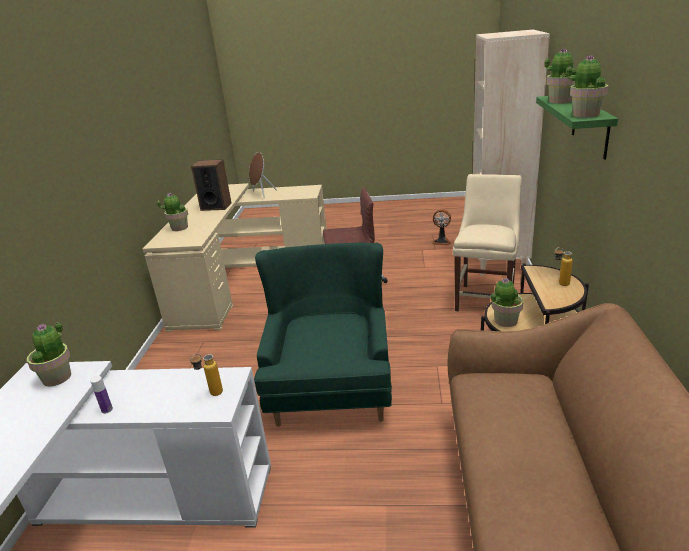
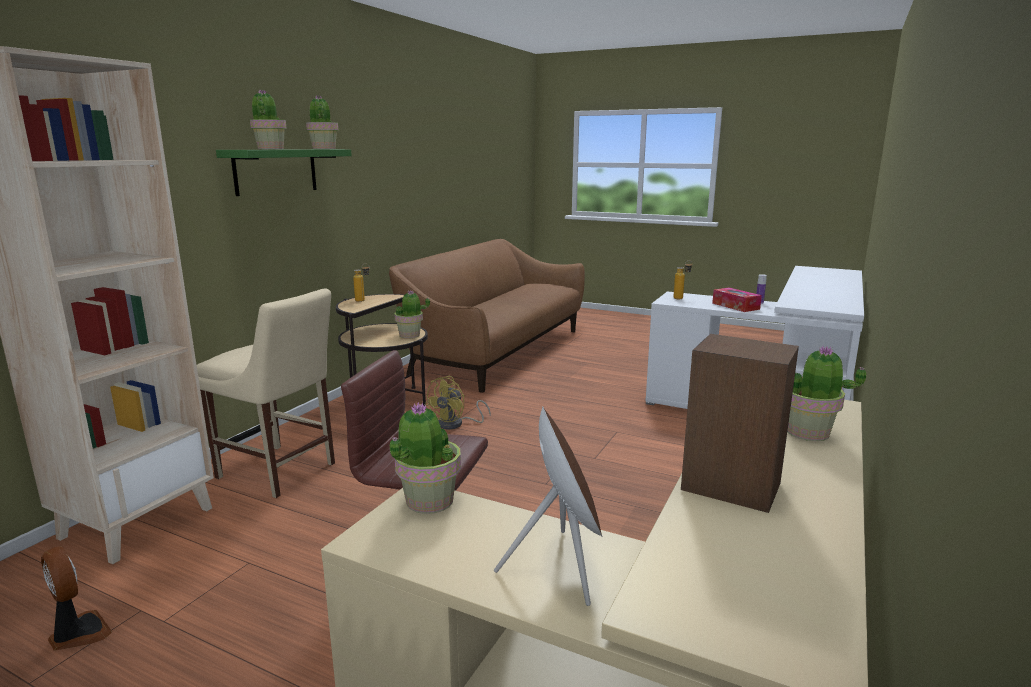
camera: 160 degrees left, 10 degrees down
(58, 377) = (815, 305): potted plant -> potted plant (428, 501)
(146, 386) = (735, 306): none -> tissue box
(332, 387) = (567, 435): green armchair -> none
(432, 369) = (456, 424): none -> yellow fan
(486, 298) = (280, 472): beige chair -> beige chair turned 105 degrees counterclockwise

